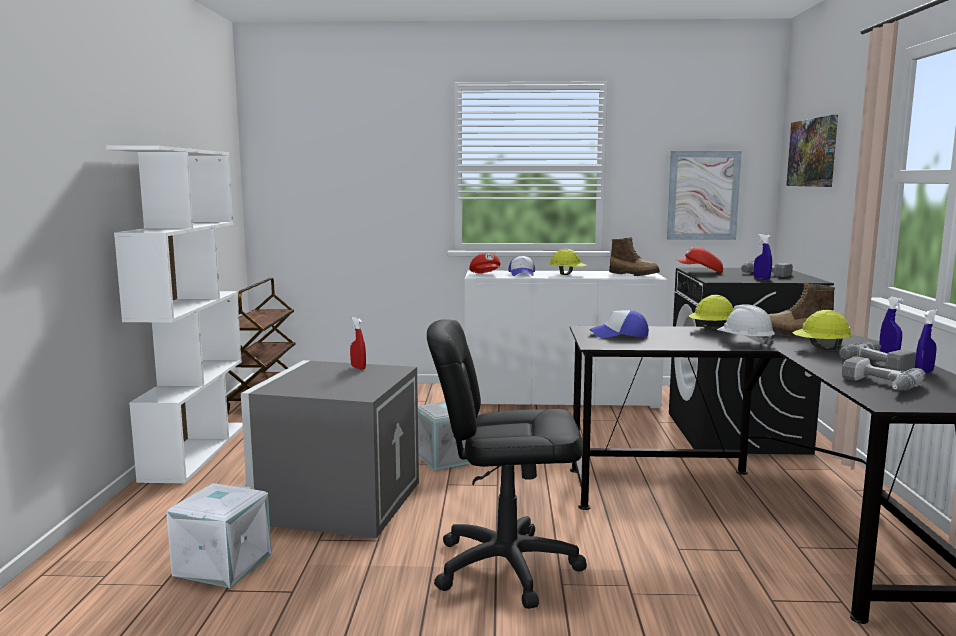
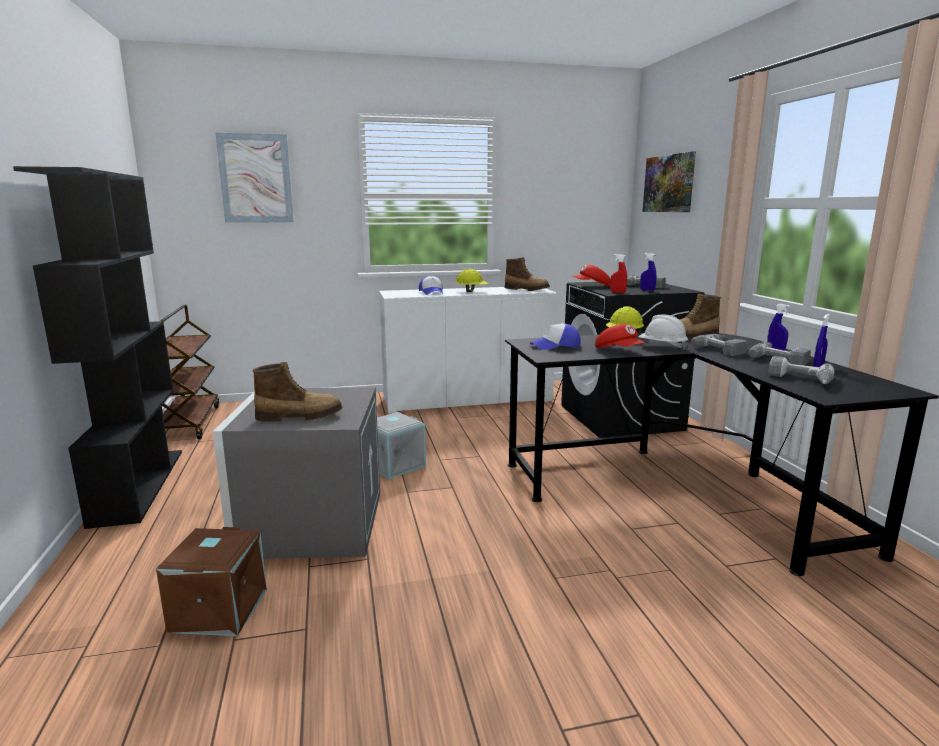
camera: 15 degrees left, 5 degrees up
(195, 450) = (138, 485): white bookcase -> black bookcase
(222, 564) = (217, 610): white storage box -> brown storage box
(325, 387) = (299, 416): none -> boot
(358, 368) = (319, 393): red spray bottle -> red spray bottle (617, 292)
(486, 275) = (401, 294): red cap -> red cap (619, 351)
(505, 566) = (498, 568): black office chair -> none
(703, 195) = (574, 220): picture -> picture (255, 178)
(821, 349) = (723, 349): yellow hard hat -> power drill

